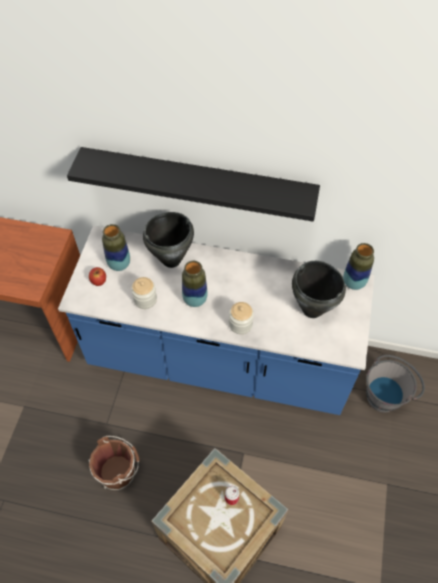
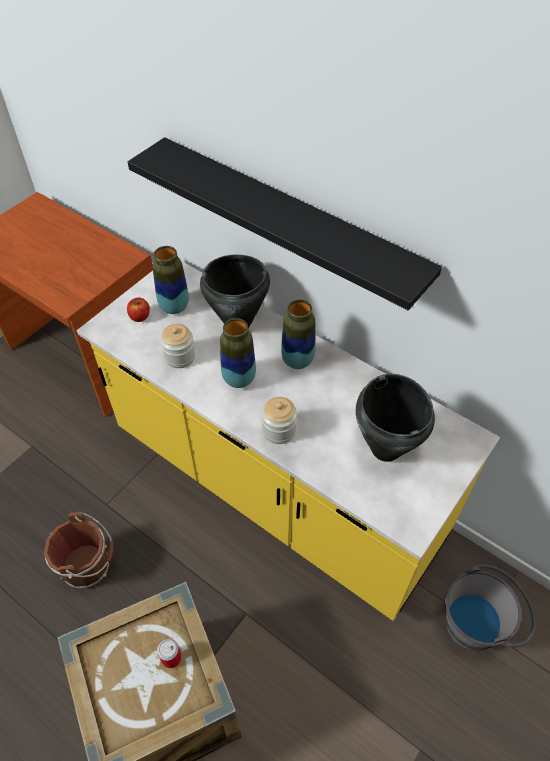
camera: 25 degrees right, 5 degrees down
(219, 361) = (275, 486): blue counter -> yellow counter
(353, 283) = (463, 436): vase -> vase (297, 360)

